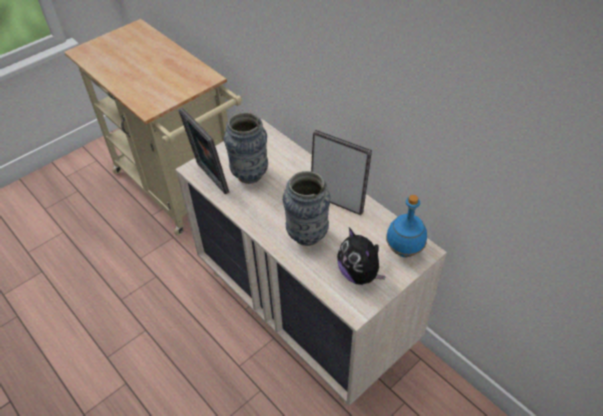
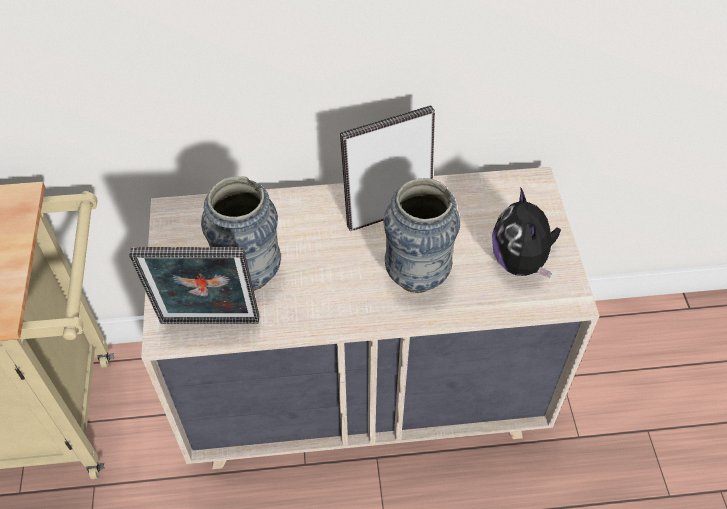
camera: 55 degrees left, 5 degrees up
(359, 274) = (520, 261): plush toy -> plush toy turned 75 degrees clockwise
(403, 250) = (518, 200): blue bottle -> none

